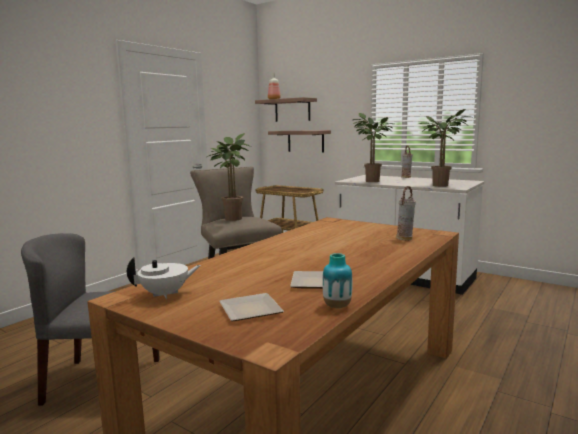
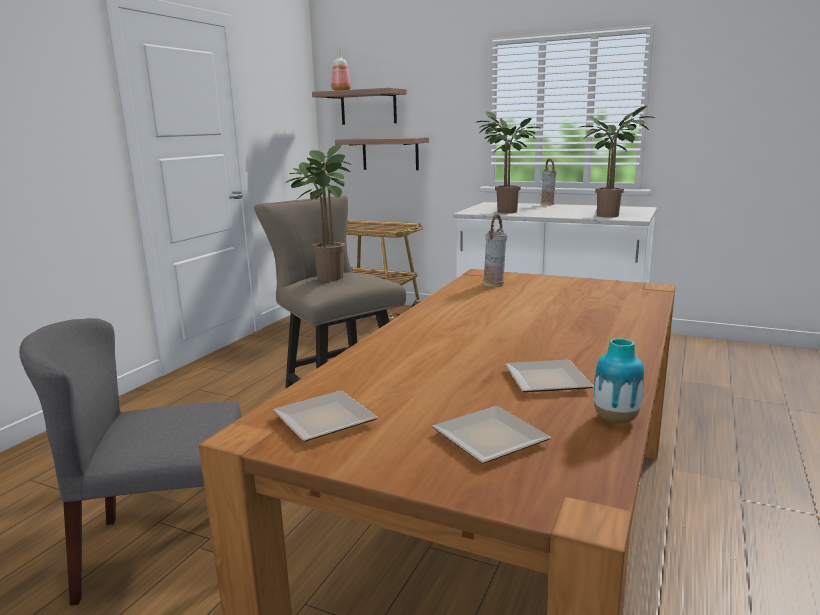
camera: 10 degrees left, 5 degrees up
(165, 294) = (328, 420): white teapot -> plate
(405, 238) = (612, 298): vase -> vase (494, 284)

